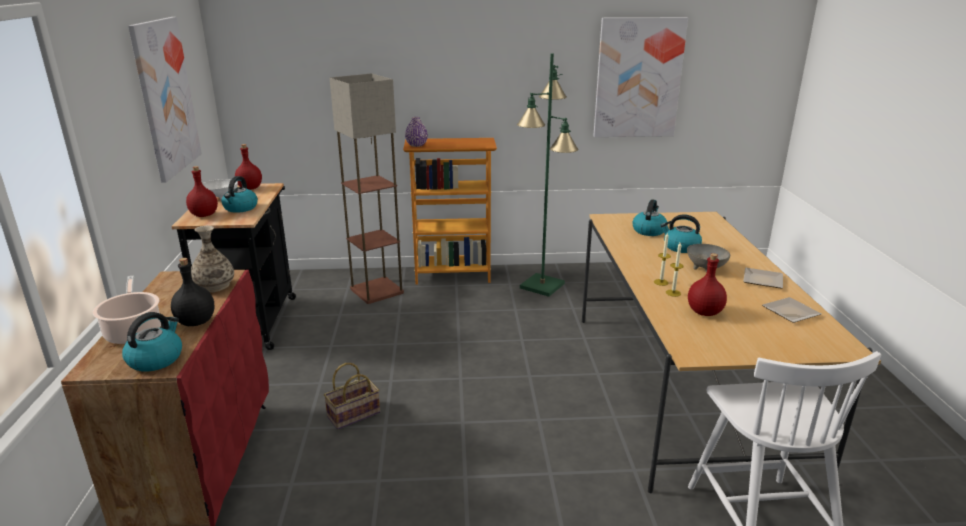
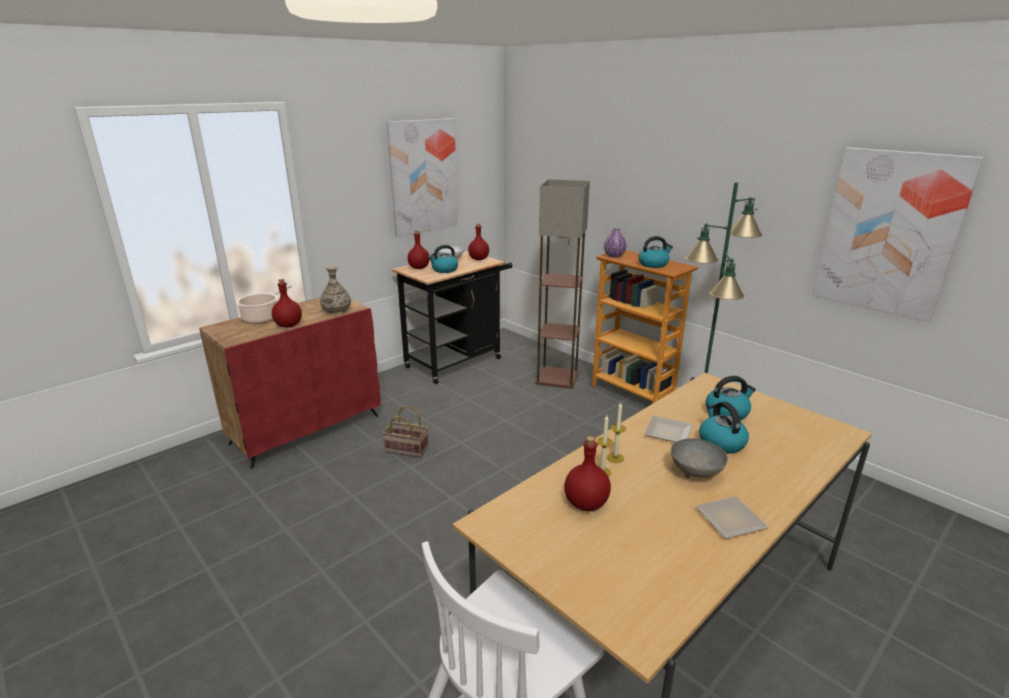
camera: 50 degrees right, 0 degrees up
(156, 359) = (238, 335): kettle -> kettle (653, 264)
(196, 322) = (288, 325): black bottle -> red bottle
(792, 313) = (676, 566): plate -> plate (669, 433)

